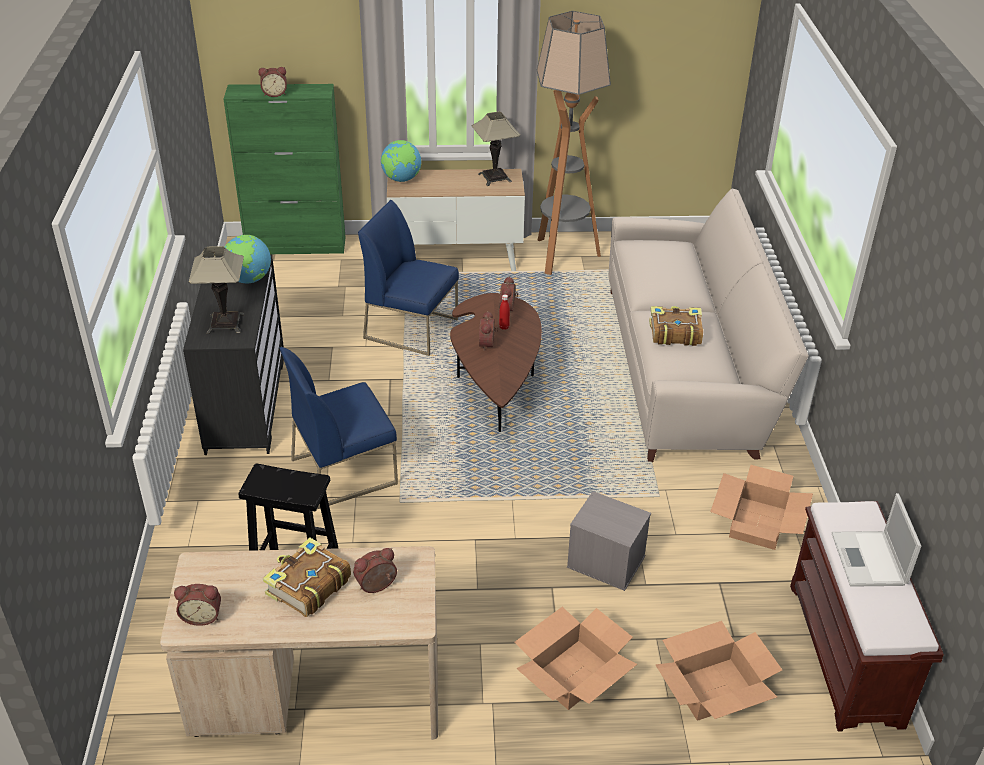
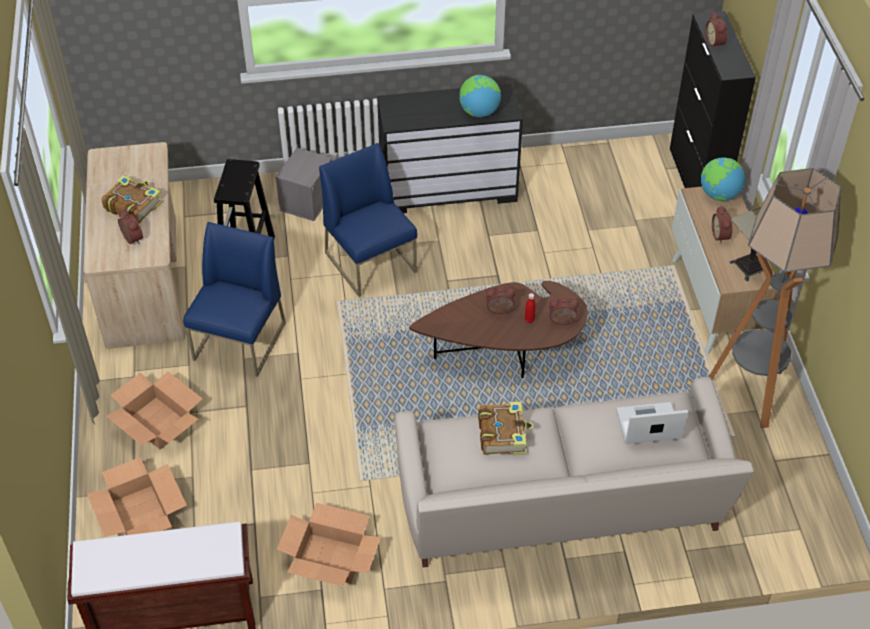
camera: 85 degrees right, 10 degrees up
(202, 616) = (110, 162): alarm clock -> alarm clock (721, 235)
(225, 323) = (414, 110): table lamp -> none
(296, 246) = (697, 180): green cabinet -> black cabinet
(412, 328) = (579, 281): blue chair -> blue chair (240, 342)
(605, 562) = (276, 440): grey storage box -> grey storage box (306, 200)
(869, 560) = (167, 555): laptop -> laptop (647, 425)

